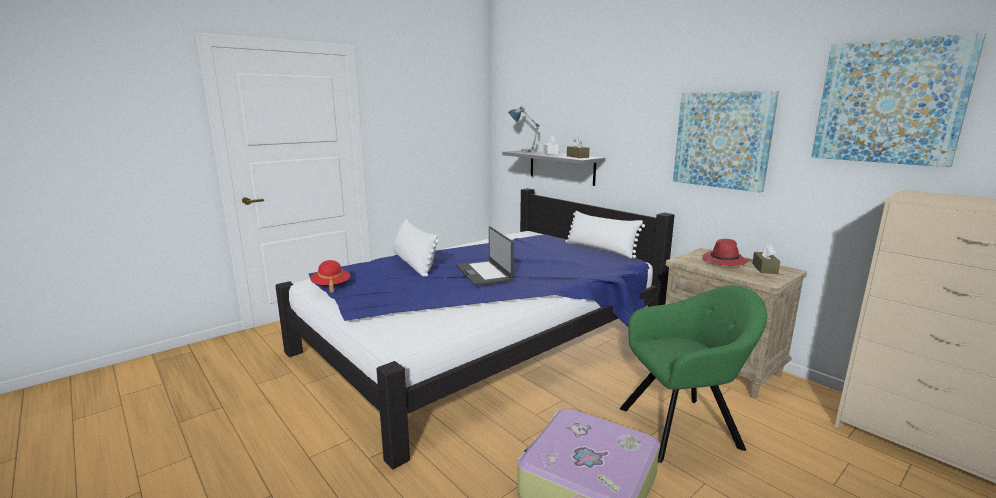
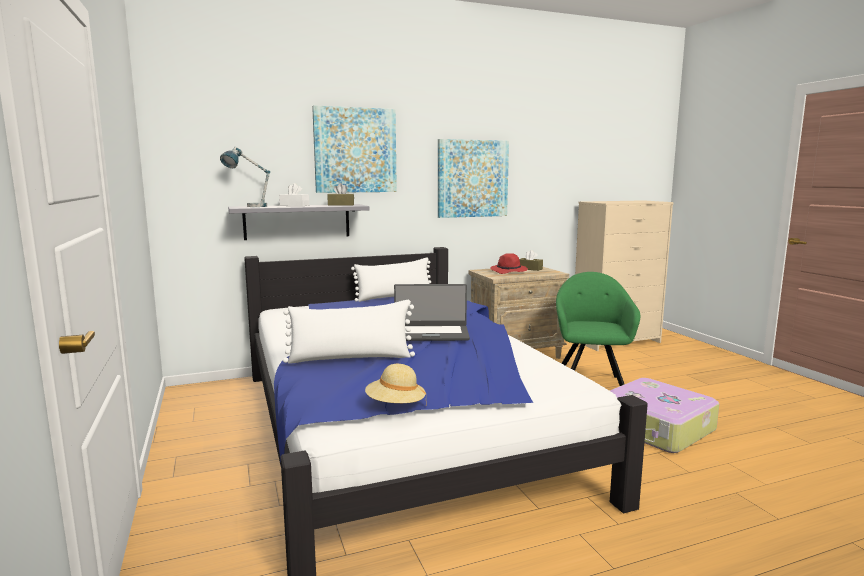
camera: 70 degrees left, 5 degrees down
(331, 286) = (395, 405): red hat -> beige hat
(889, 102) = (563, 150): picture -> picture (355, 150)

